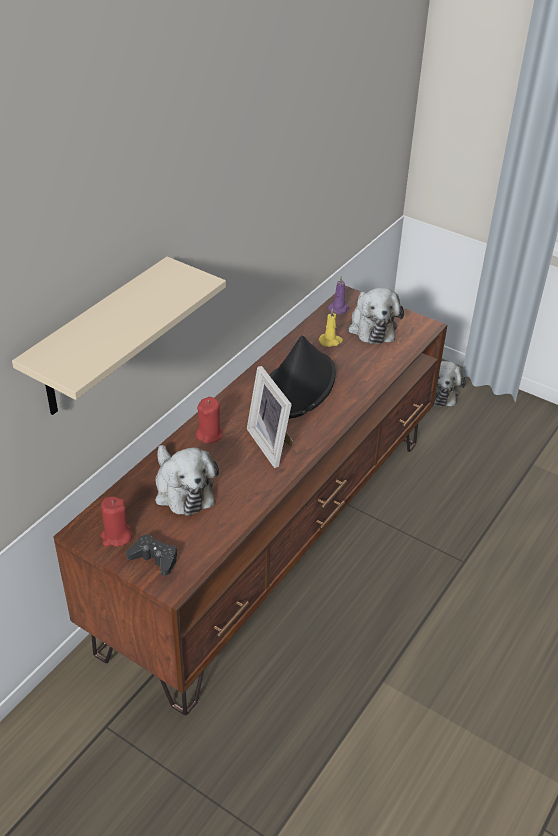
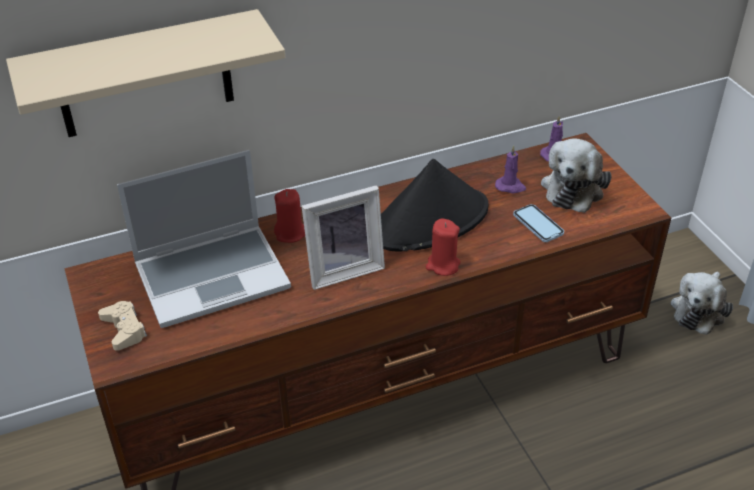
camera: 35 degrees right, 0 degrees up
(116, 536) = (113, 293): red candle -> red candle (442, 265)
(154, 558) = (124, 330): black game controller -> beige game controller
(182, 489) = (213, 275): plush toy -> laptop
(273, 444) = (343, 269): picture frame -> picture frame turned 120 degrees counterclockwise
(331, 341) = (510, 186): yellow candle -> purple candle
(372, 361) = (538, 224): none -> phone

